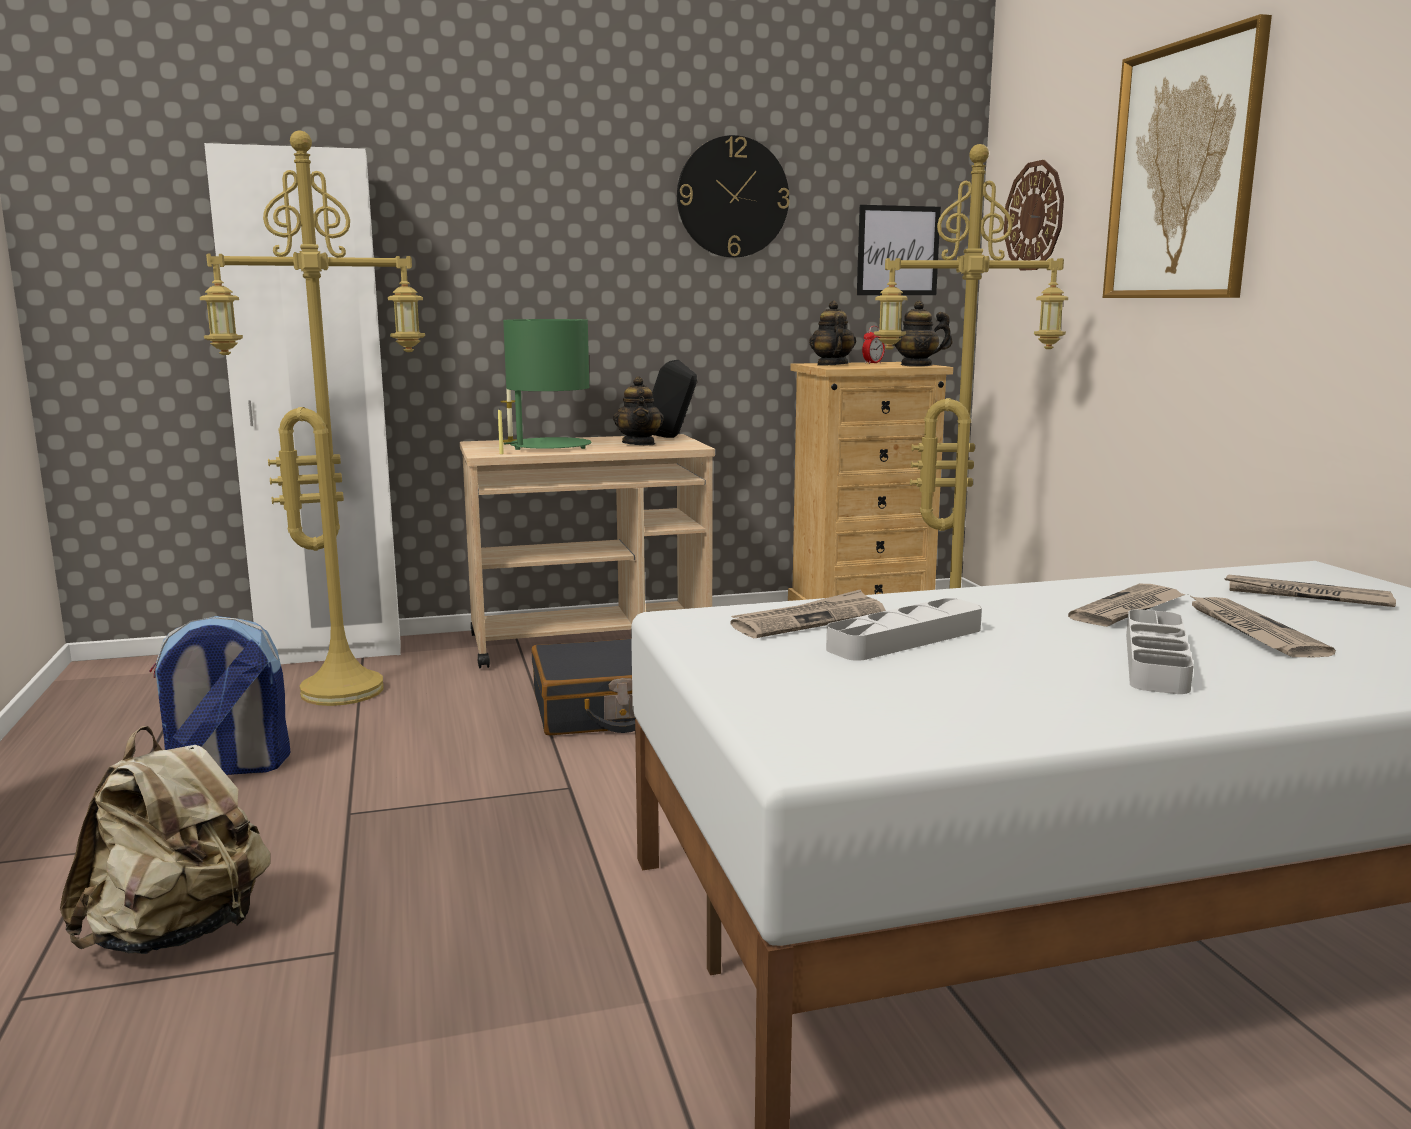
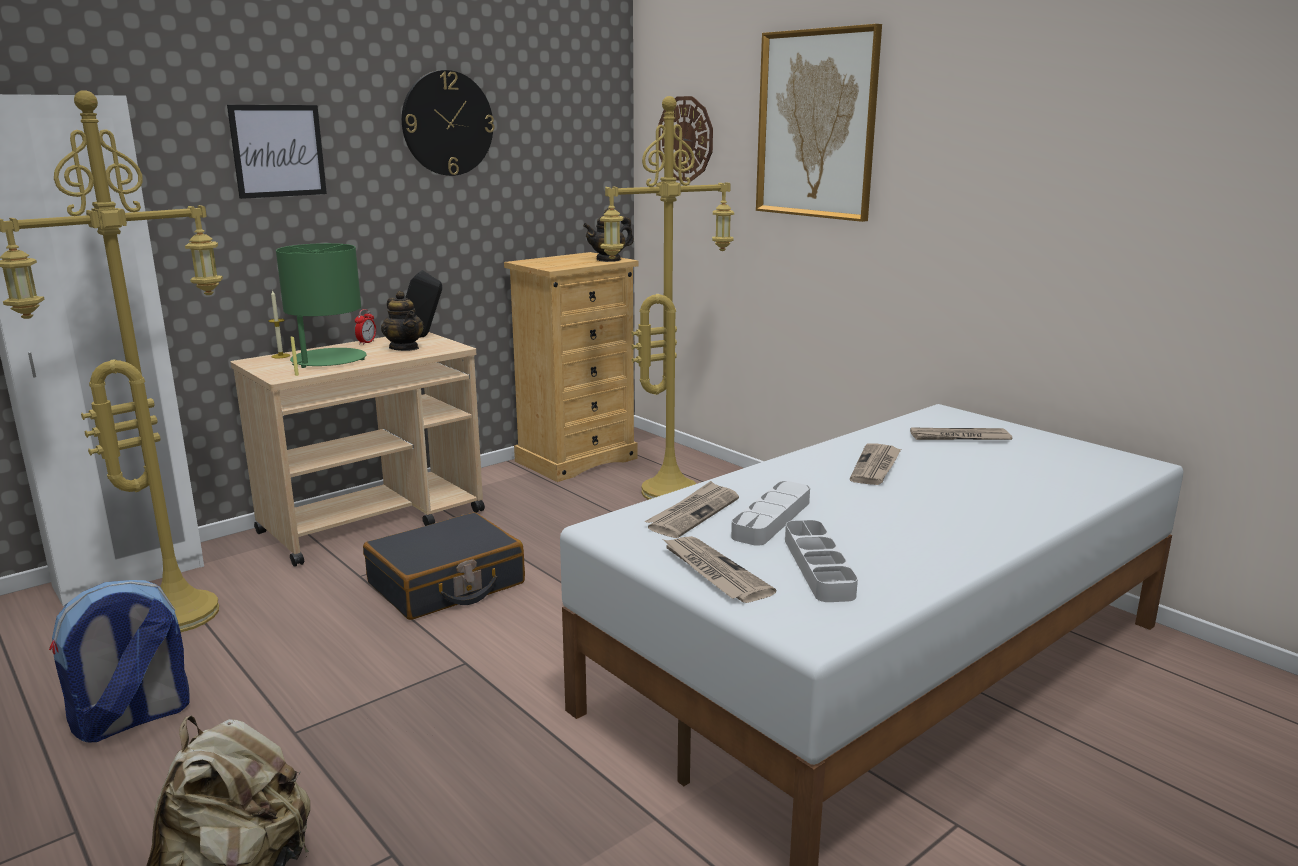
camera: 25 degrees left, 5 degrees up
(831, 365) = (543, 263): teapot -> none
(873, 363) = (569, 257): alarm clock -> alarm clock (366, 342)
(898, 251) = (576, 162): picture -> picture (278, 151)
(1156, 660) = (928, 509): grey tray -> grey tray (818, 567)
(1251, 631) = (956, 474): newspaper -> newspaper (713, 572)

